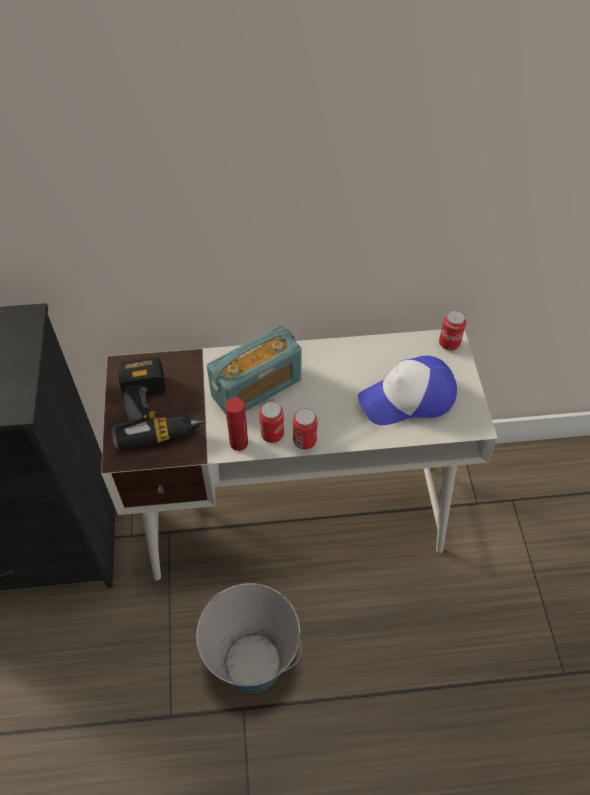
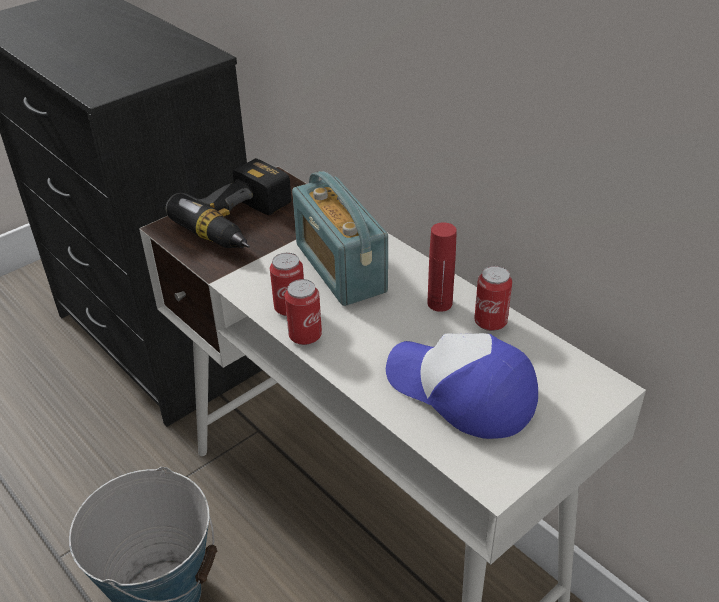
camera: 55 degrees right, 15 degrees down
(239, 443) = (255, 291): red bottle -> red bottle (439, 303)
(256, 388) = (340, 268): radio -> radio turned 45 degrees clockwise
(449, 343) = (598, 387): can -> can (490, 322)

